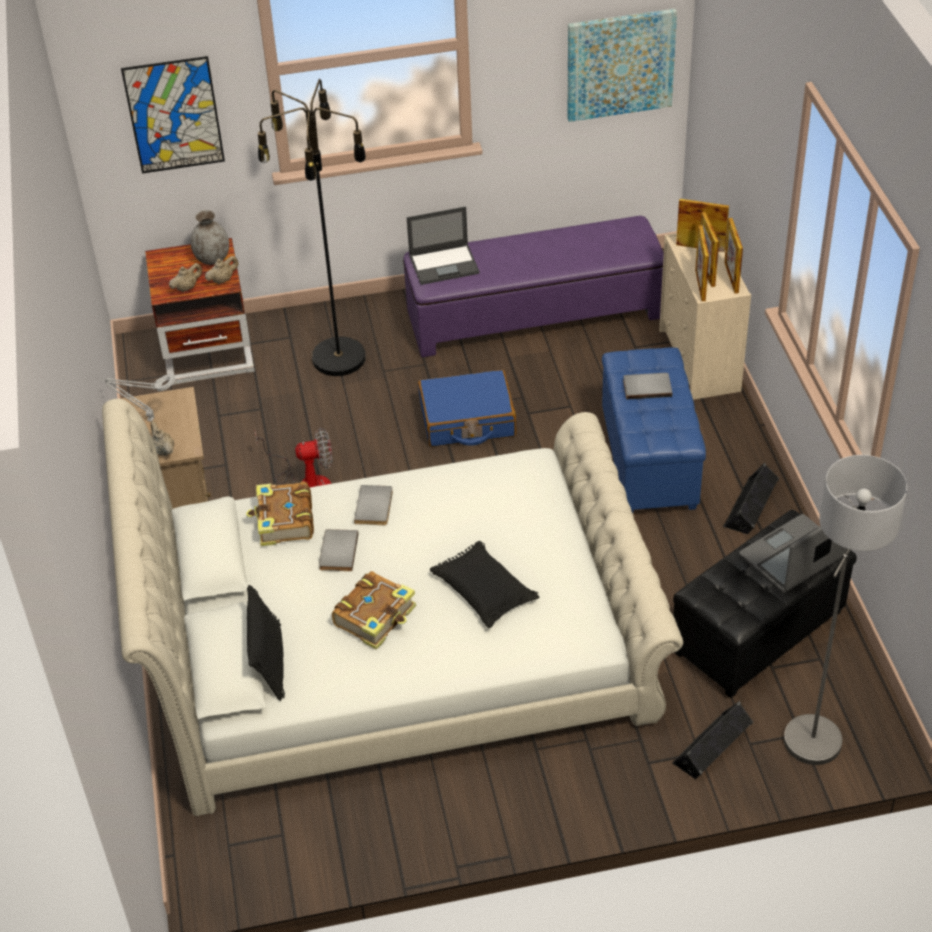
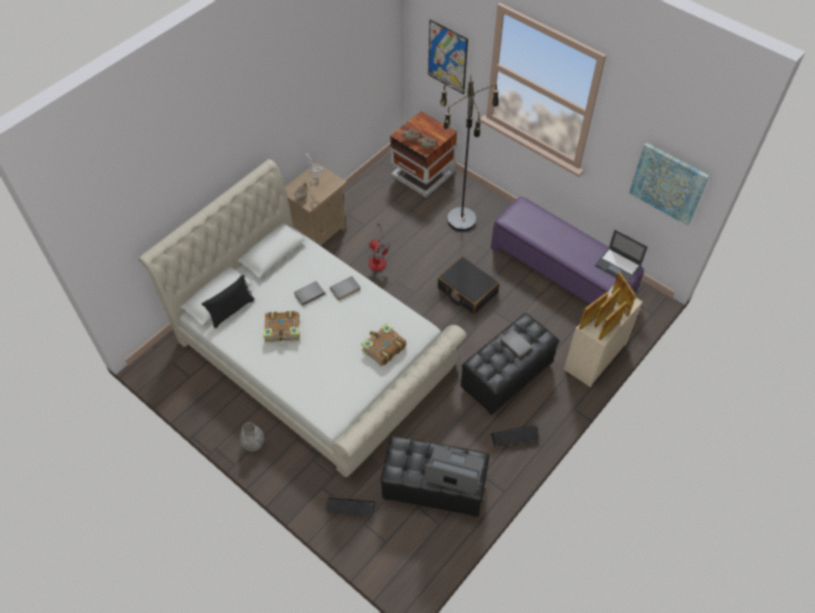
camera: 50 degrees right, 10 degrees up
(212, 259) = (437, 135): grey vase -> grey vase (253, 443)
(284, 522) = (310, 264): book -> book (383, 348)
(445, 264) = (526, 215): laptop -> laptop (618, 265)
(467, 420) = (467, 290): blue suitcase -> black suitcase
(484, 589) = (329, 359): black pillow -> none
(650, 461) = (506, 377): blue ottoman -> black ottoman
(819, 729) = (395, 548): grey floor lamp -> none

